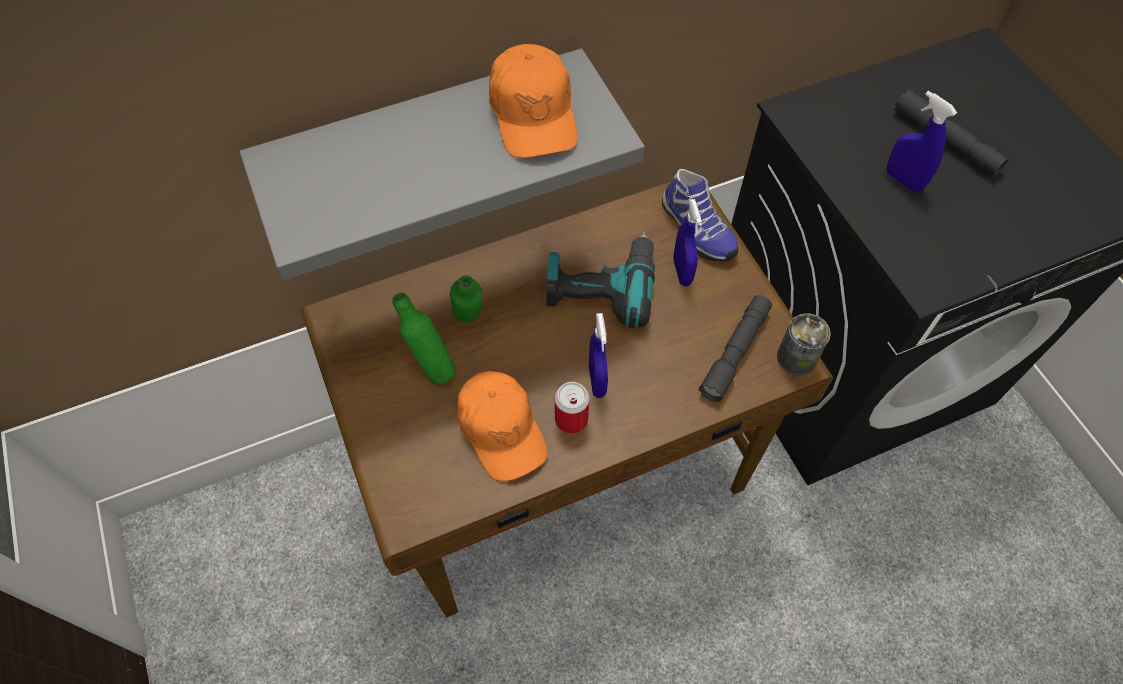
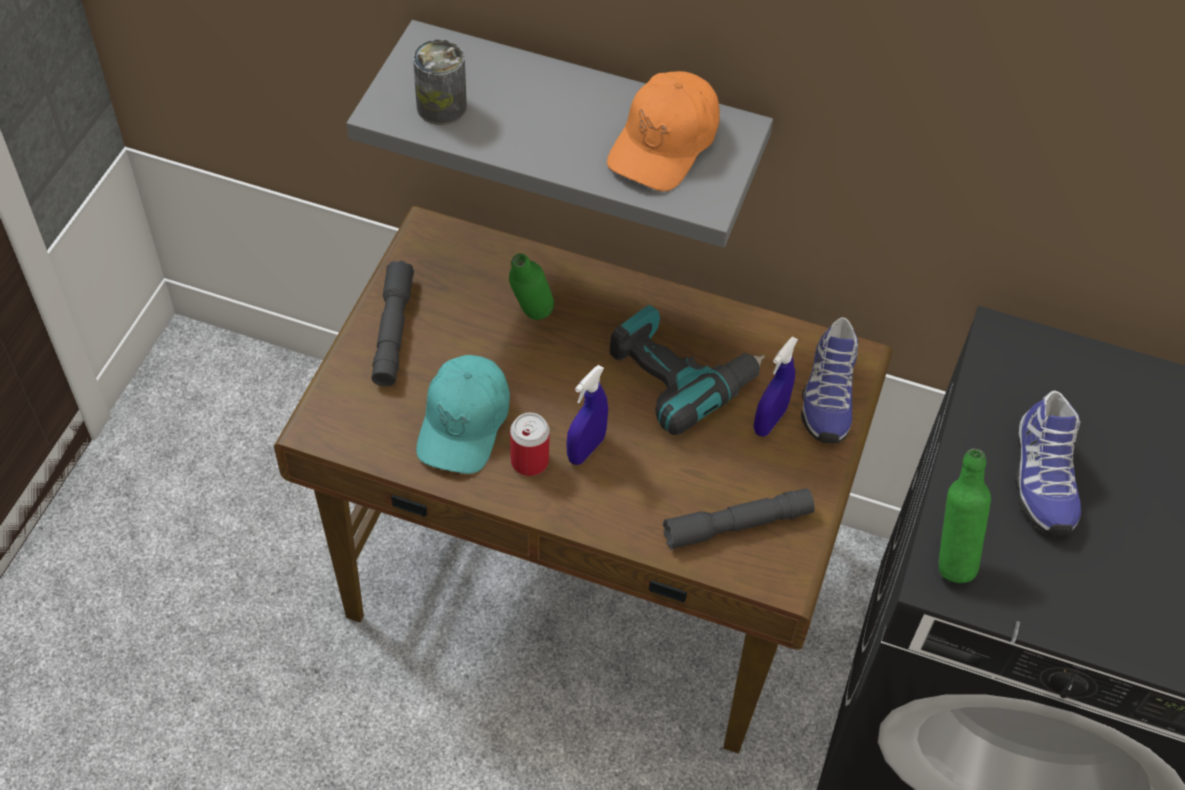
camera: 40 degrees right, 5 degrees down
(432, 368) = (461, 331): green bottle -> green bottle (950, 557)
(501, 429) = (464, 423): orange cap -> turquoise cap
(796, 358) = (791, 575): can -> can (441, 107)
(903, 180) = (1039, 478): blue spray bottle -> shoe
(945, 141) = (1136, 478): grey flashlight -> grey flashlight (393, 331)

